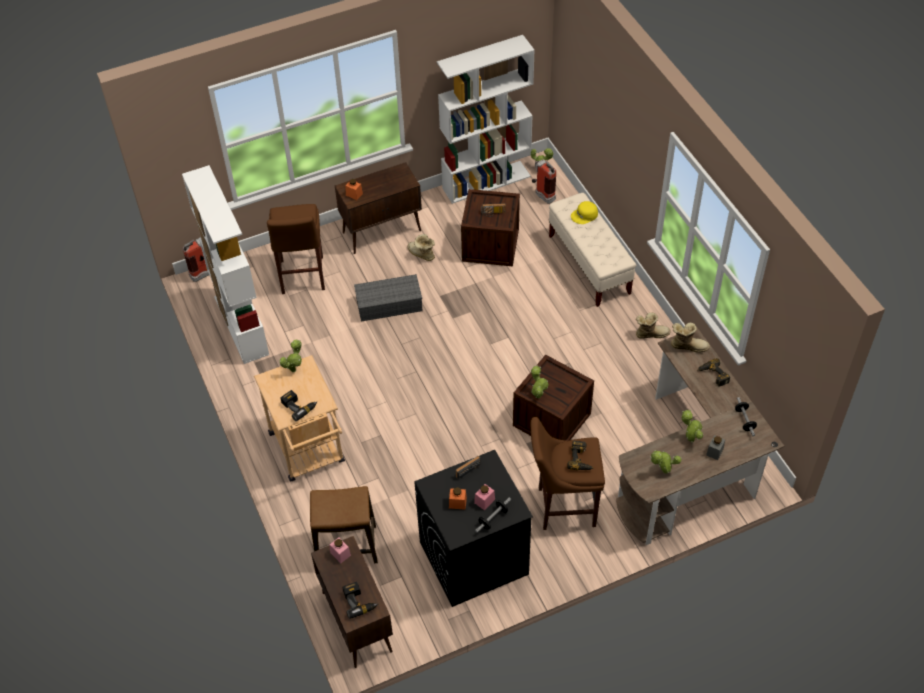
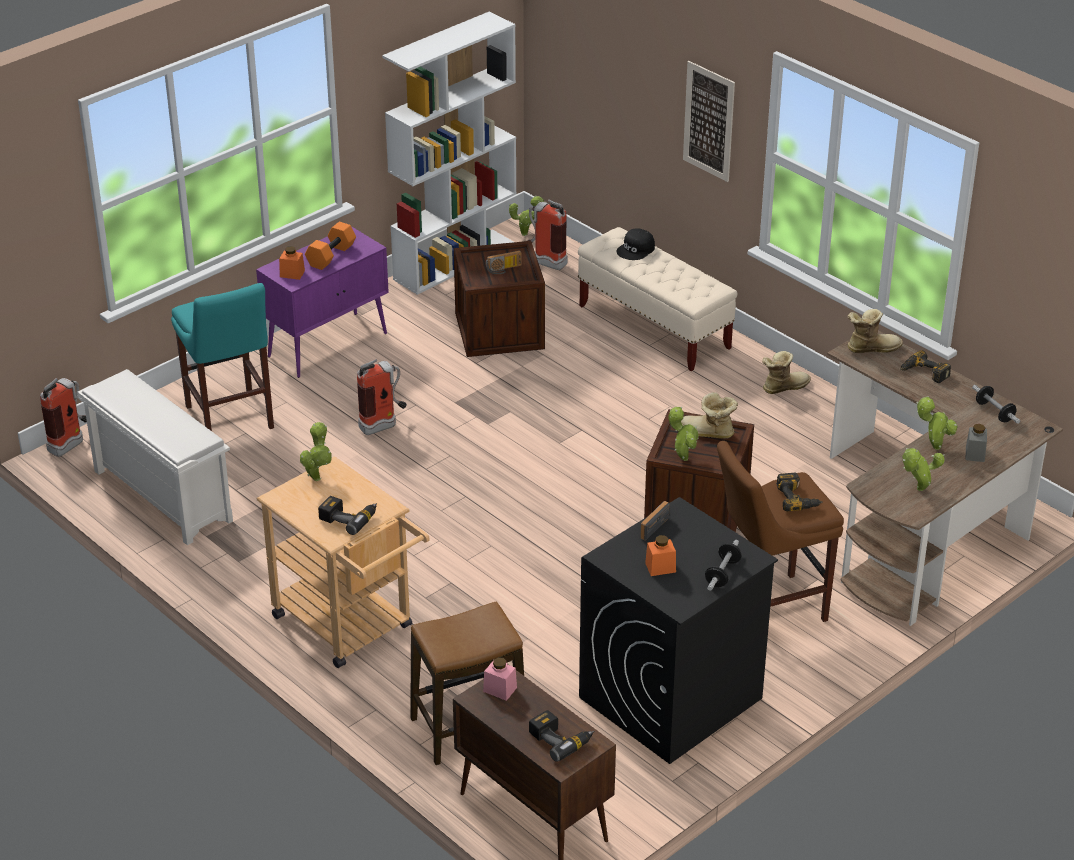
camera: 20 degrees left, 15 degrees down
(240, 325) = (160, 495): white bookcase -> white shoe rack
(302, 277) = (230, 420): brown stool -> turquoise stool
(382, 231) = (328, 344): brown cabinet -> purple cabinet
(383, 184) = (330, 255): none -> orange dumbbell
(390, 304) = (384, 425): grey storage box -> fire extinguisher
(421, 255) = (402, 360): boot -> boot (707, 433)
(484, 501) = (698, 557): pink jar -> none
(584, 215) = (636, 250): yellow cap -> black cap
(636, 153) = (709, 121): none -> picture

